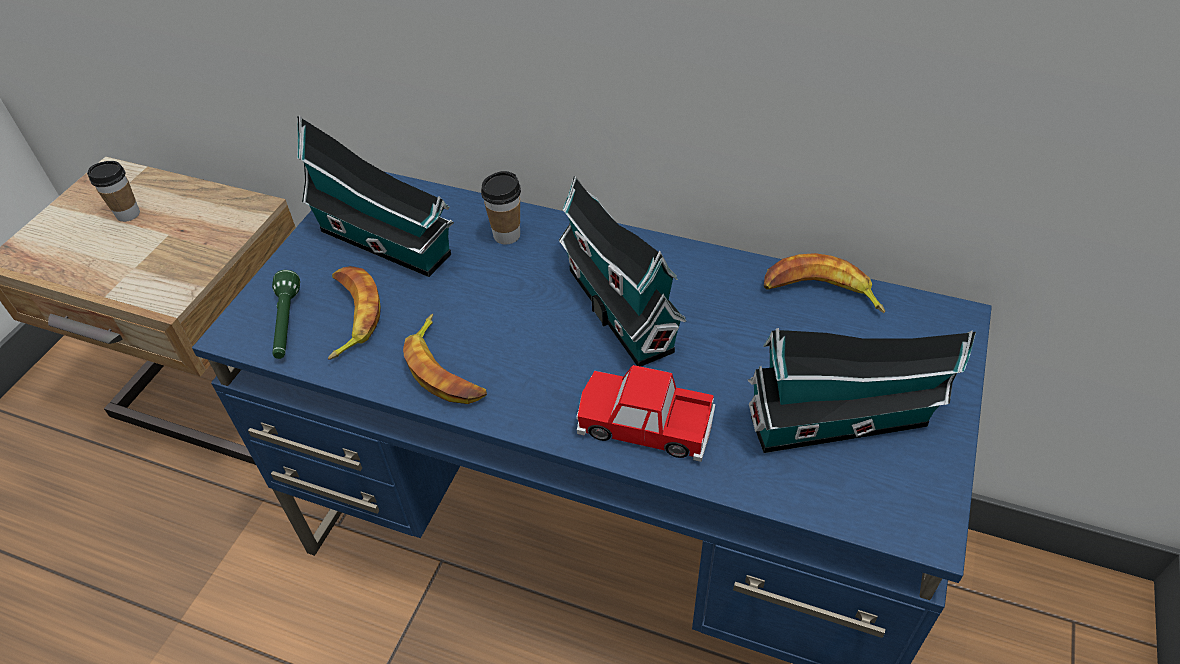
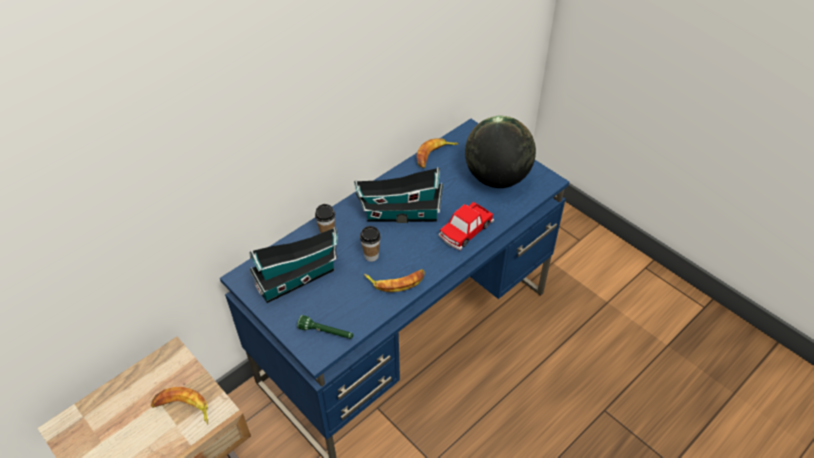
camera: 65 degrees left, 0 degrees up
(128, 214) = (118, 421): cup -> cup (371, 256)
(351, 315) = (338, 306): banana -> banana (182, 408)
(845, 420) = (497, 178): toy house -> globe

